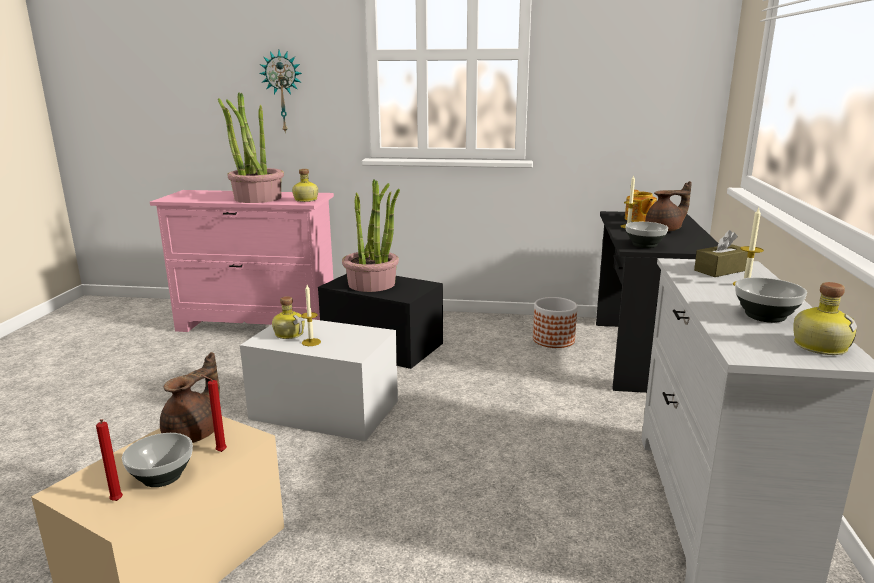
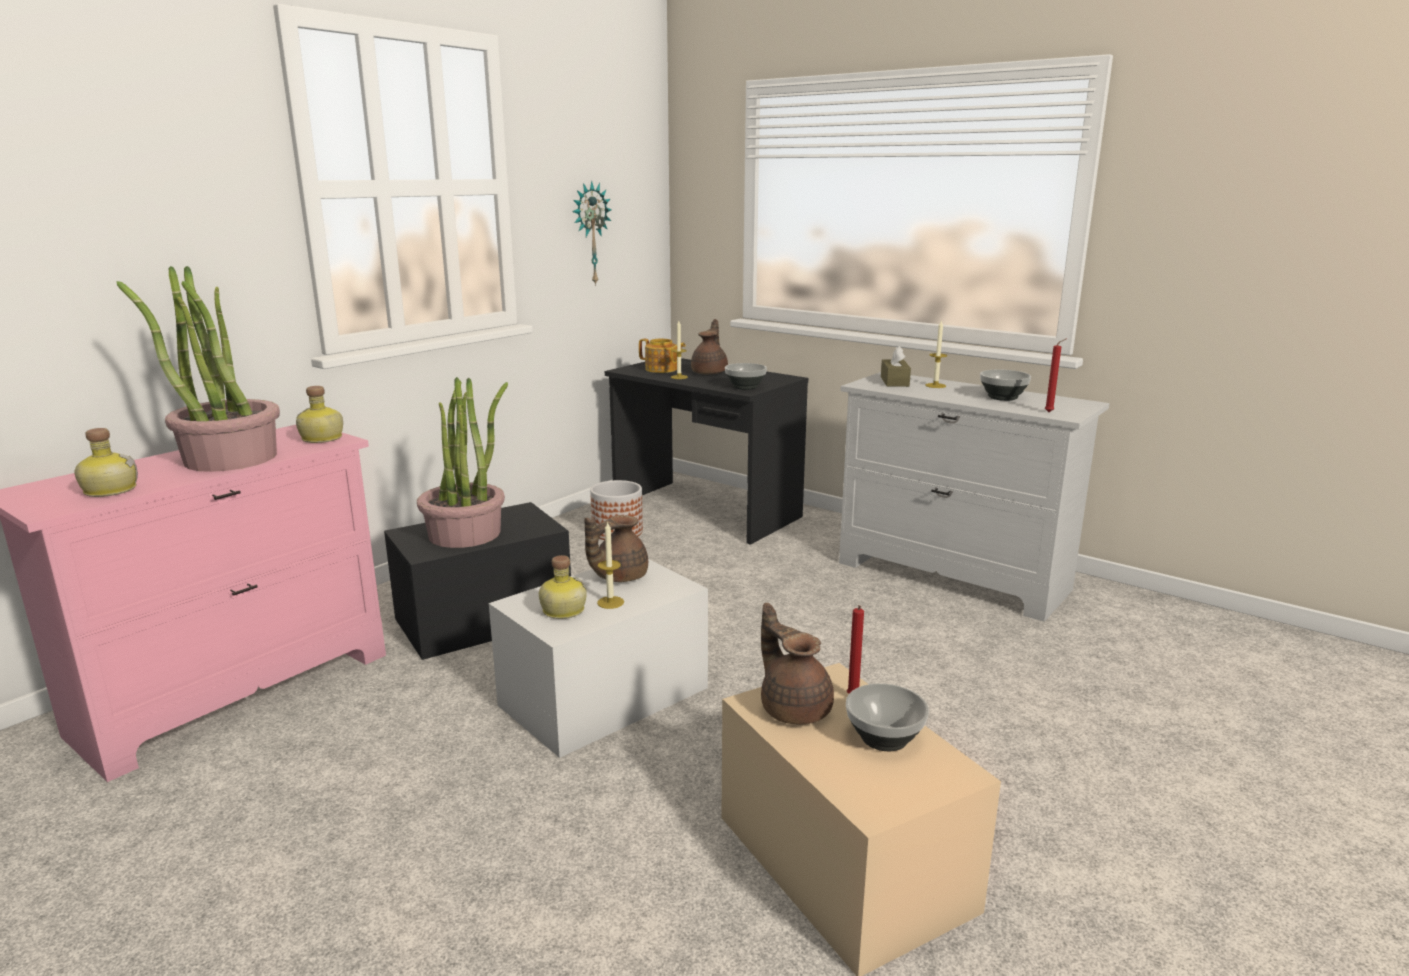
camera: 60 degrees left, 0 degrees up
(116, 502) = (922, 772): red candle -> red candle (1050, 412)
(283, 92) = (154, 260): wall clock -> wall clock (590, 233)
(352, 334) = (618, 576): none -> brown teapot
(819, 345) = (1062, 402): bottle -> bottle (109, 490)

